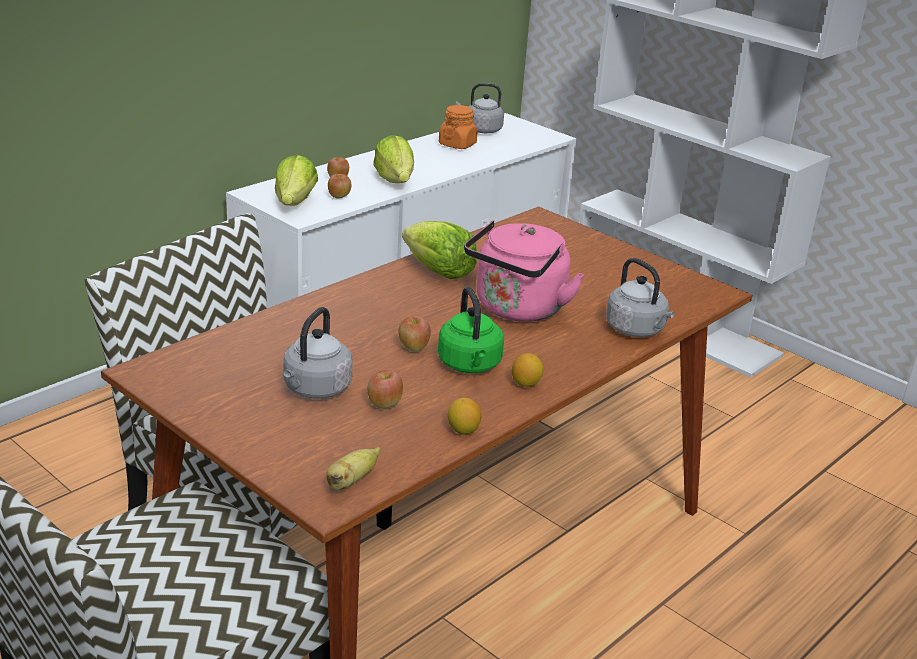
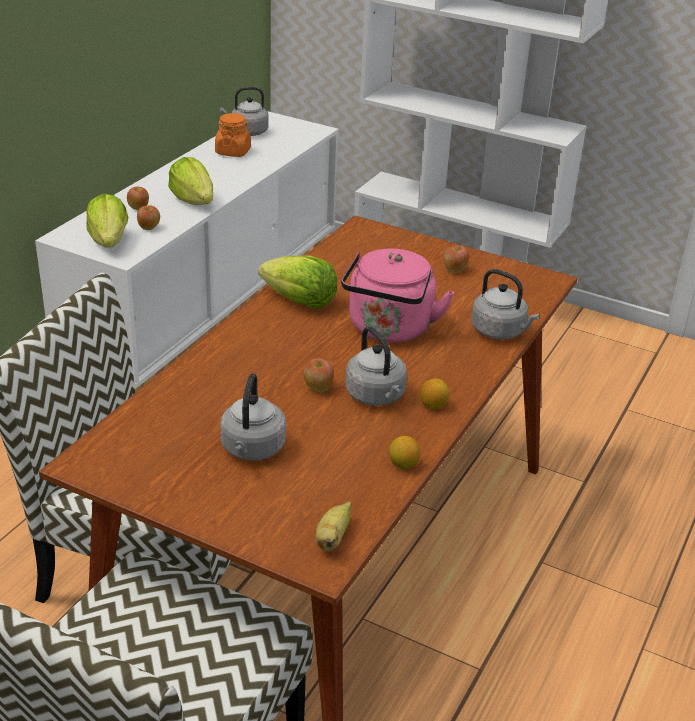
camera: 15 degrees left, 5 degrees up
(384, 404) = (322, 452): apple -> apple (454, 270)
(470, 365) = (376, 396): green kettle -> grey kettle

